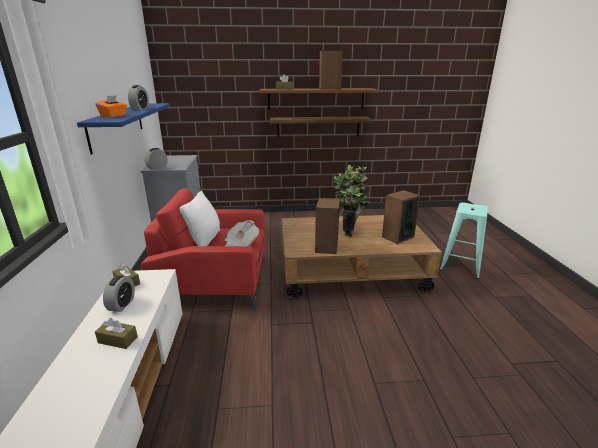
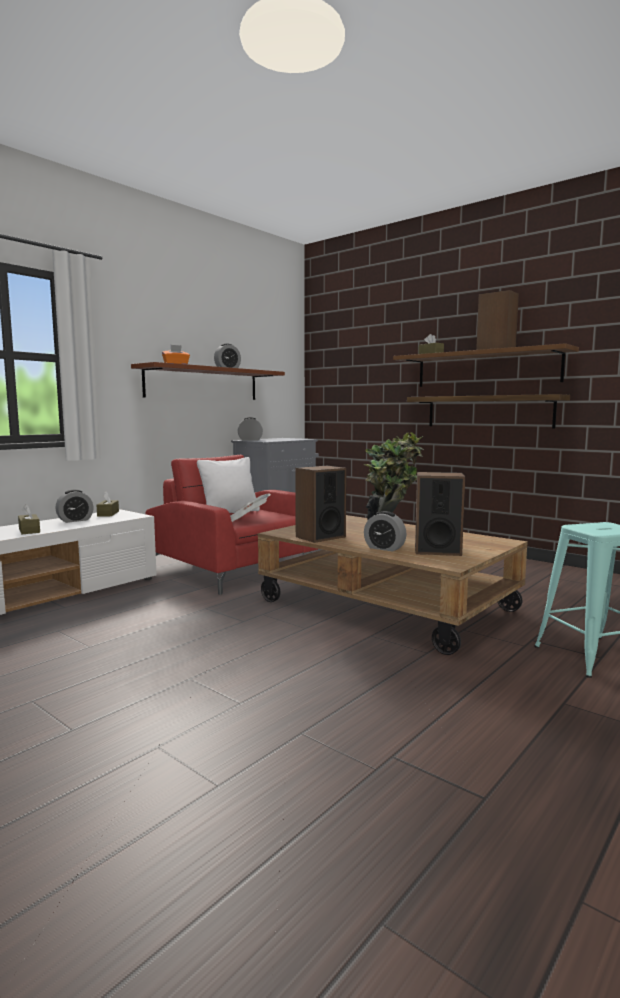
camera: 45 degrees right, 15 degrees down
(117, 125) = (203, 383): blue shelf -> brown shelf
(376, 245) = (384, 548): none -> alarm clock

